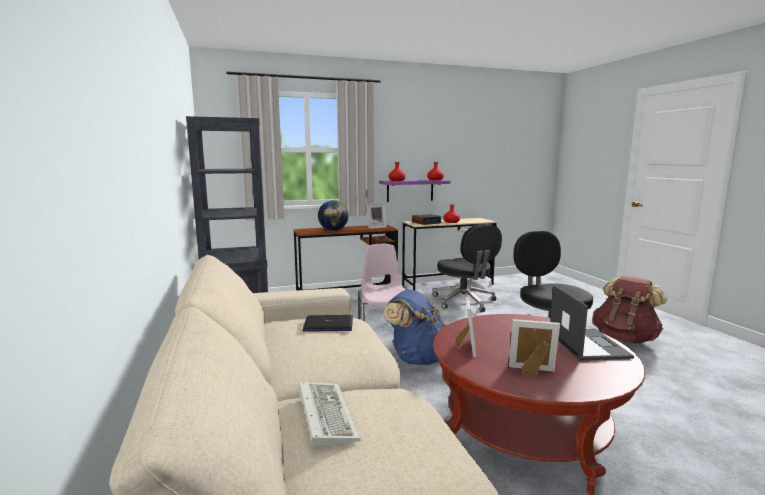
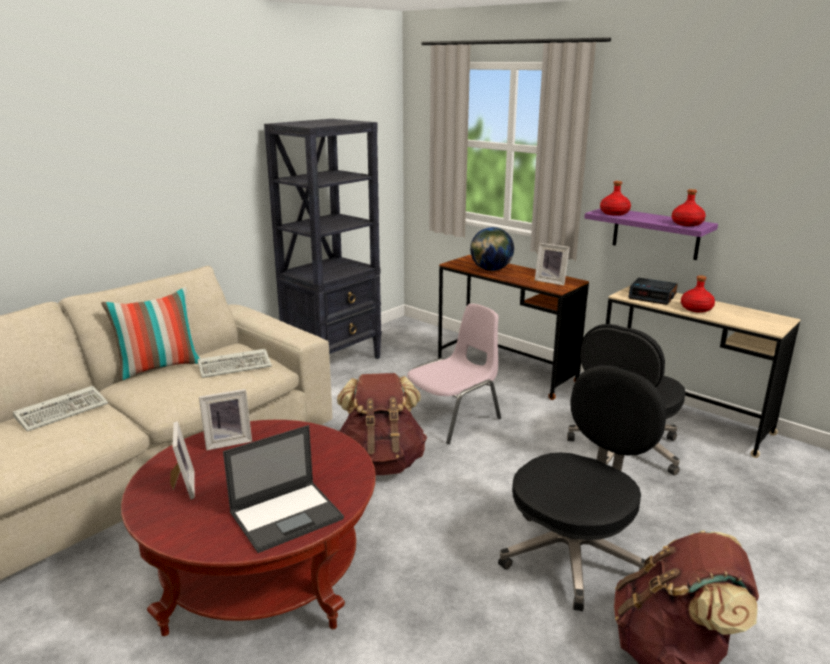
camera: 60 degrees right, 10 degrees up
(276, 355) = (159, 368): none -> pillow
(328, 325) = (236, 366): laptop -> keyboard
(417, 359) = (381, 463): blue backpack -> brown backpack

